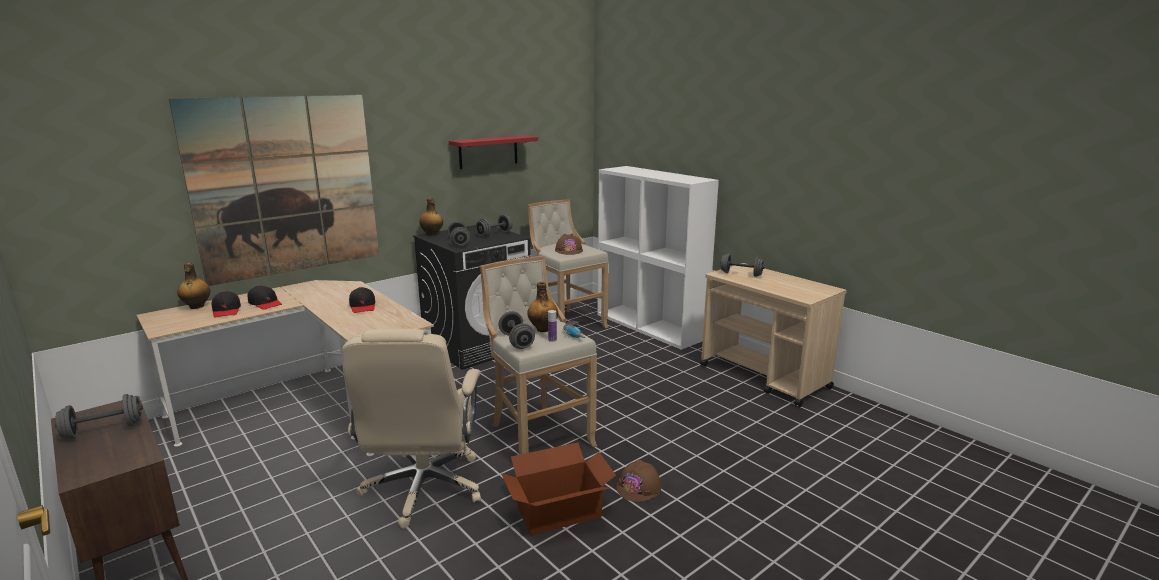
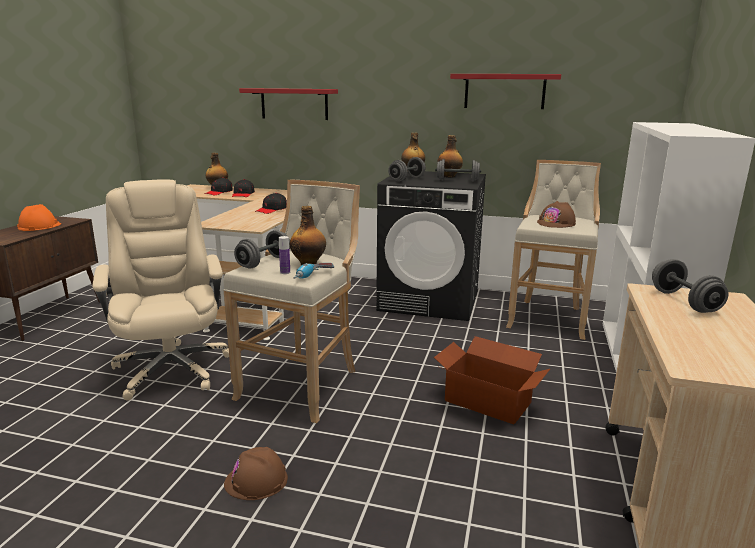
camera: 55 degrees right, 0 degrees up
(104, 430) = (39, 226): grey dumbbell -> orange hard hat
(286, 186) = (294, 104): picture -> red shelf
(423, 488) = (172, 368): beige office chair -> beige office chair turned 105 degrees clockwise
(474, 232) = (449, 176): none -> bottle
(558, 511) = (176, 444): cardboard box -> cardboard box (487, 401)

